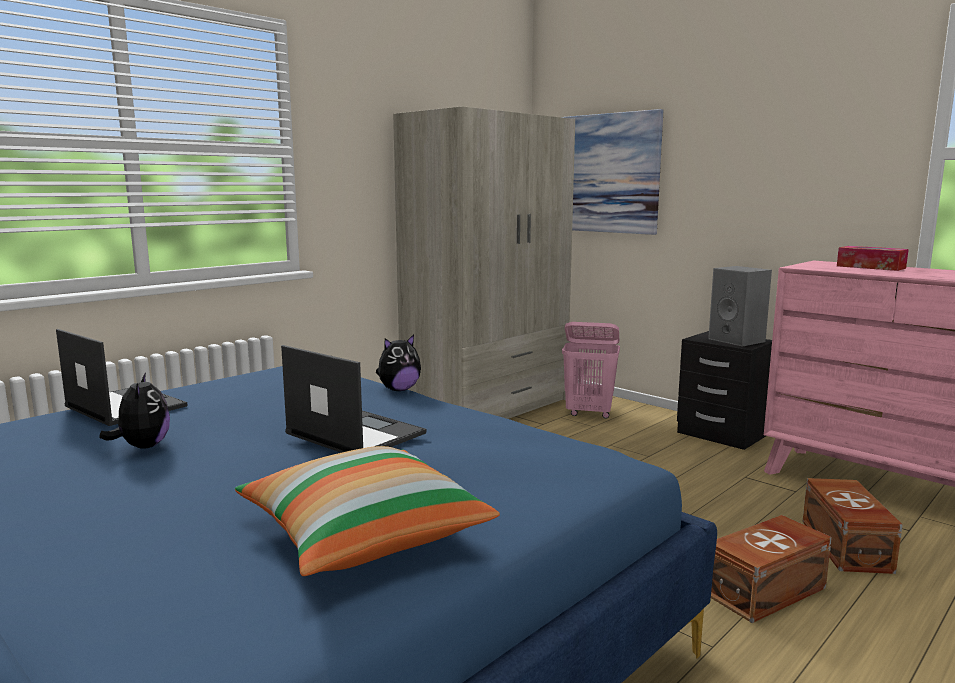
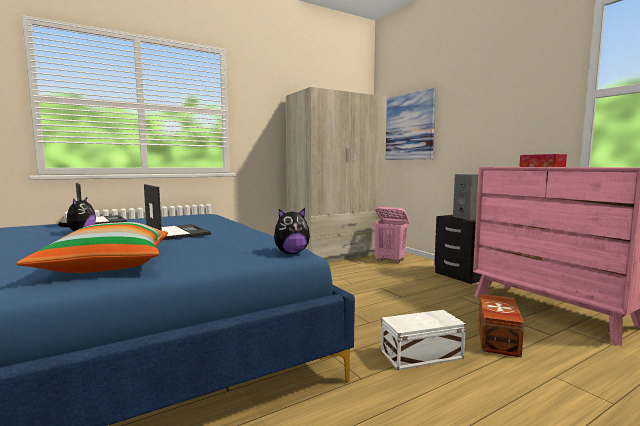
camera: 15 degrees right, 5 degrees down
(398, 389) = (235, 222): plush toy -> plush toy (291, 253)
(768, 591) = (423, 355): brown storage box -> white storage box

